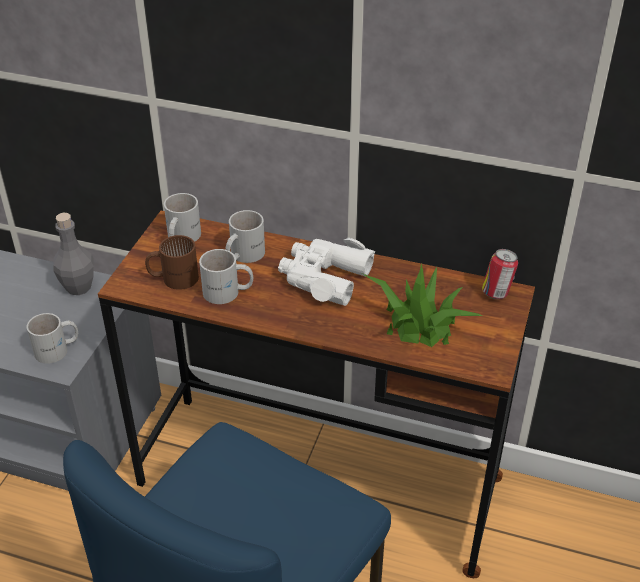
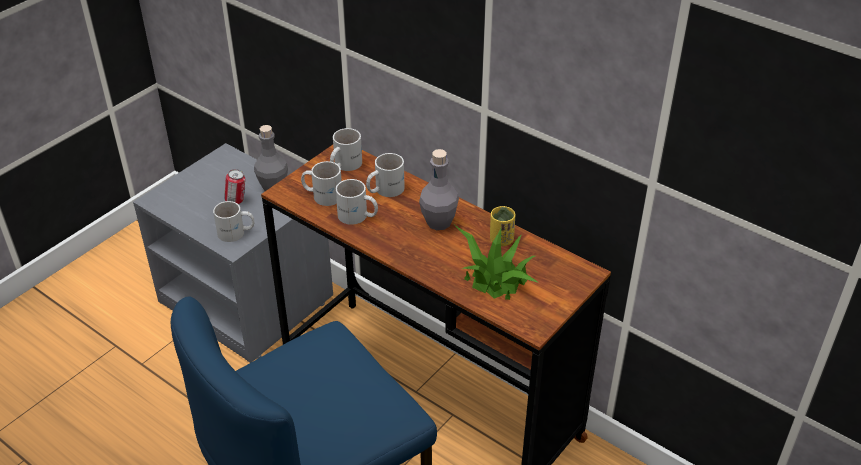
camera: 20 degrees right, 0 degrees up
(173, 277) = (323, 194): brown mug -> white mug
(324, 277) = (438, 222): white binoculars -> grey bottle
(403, 280) = (501, 240): none -> yellow cup
(496, 293) = (574, 269): can -> can (236, 201)

